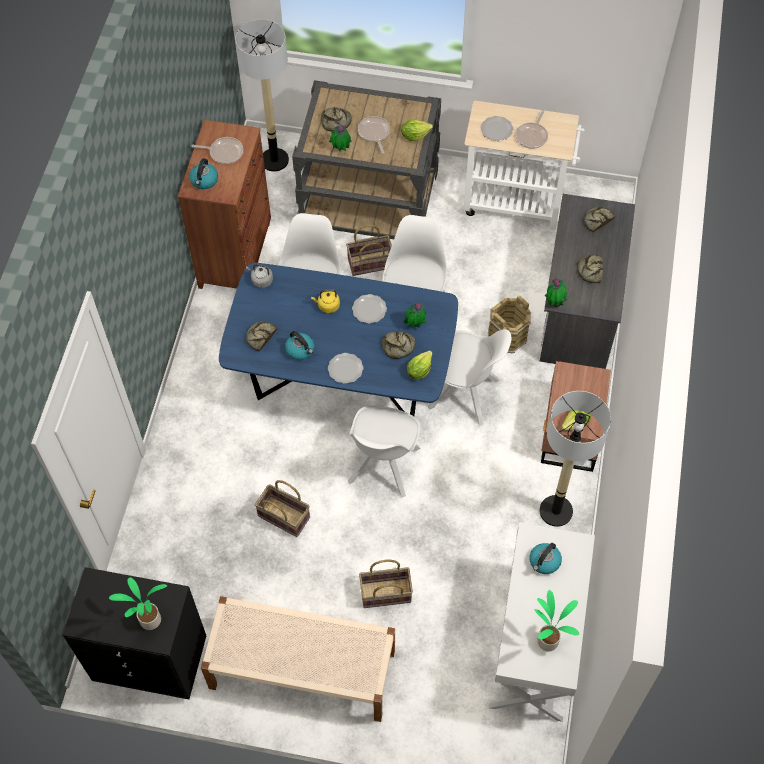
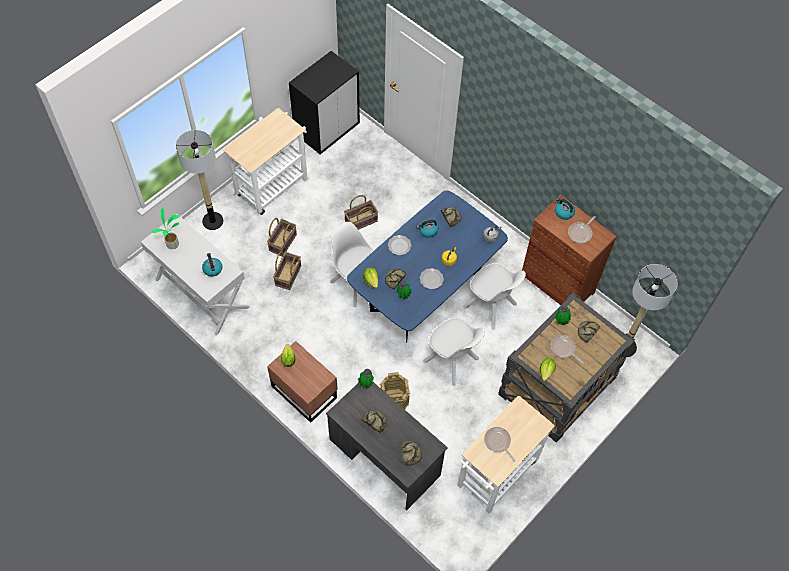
camera: 120 degrees right, 0 degrees up
(149, 621) = (311, 82): potted plant -> none
(302, 670) = (273, 187): beige bench -> white cart
(370, 262) = (503, 356): basket -> basket (288, 276)
(374, 133) = (564, 349): frying pan -> frying pan turned 150 degrees counterclockwise
(465, 394) = (371, 351): white chair -> none
(497, 130) = (518, 423): plate -> none
(556, 511) = (263, 350): floor lamp -> floor lamp (212, 221)

